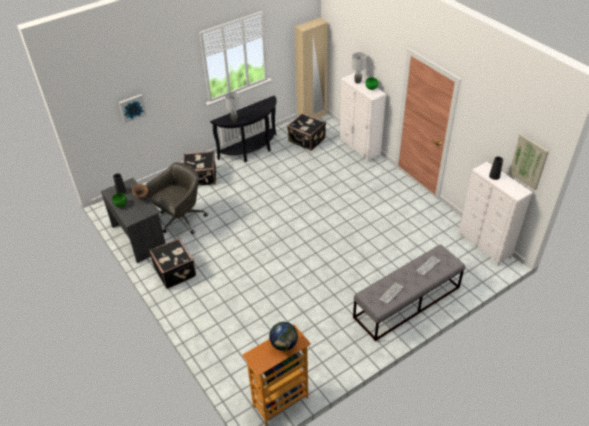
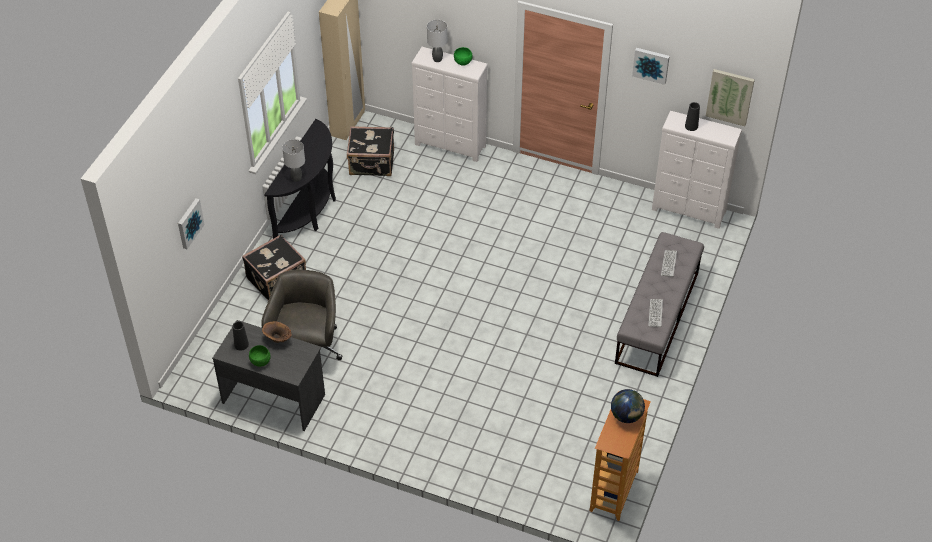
camera: 35 degrees left, 5 degrees up
(175, 271) = (364, 415): black suitcase -> none
(480, 119) = (651, 64): none -> picture

